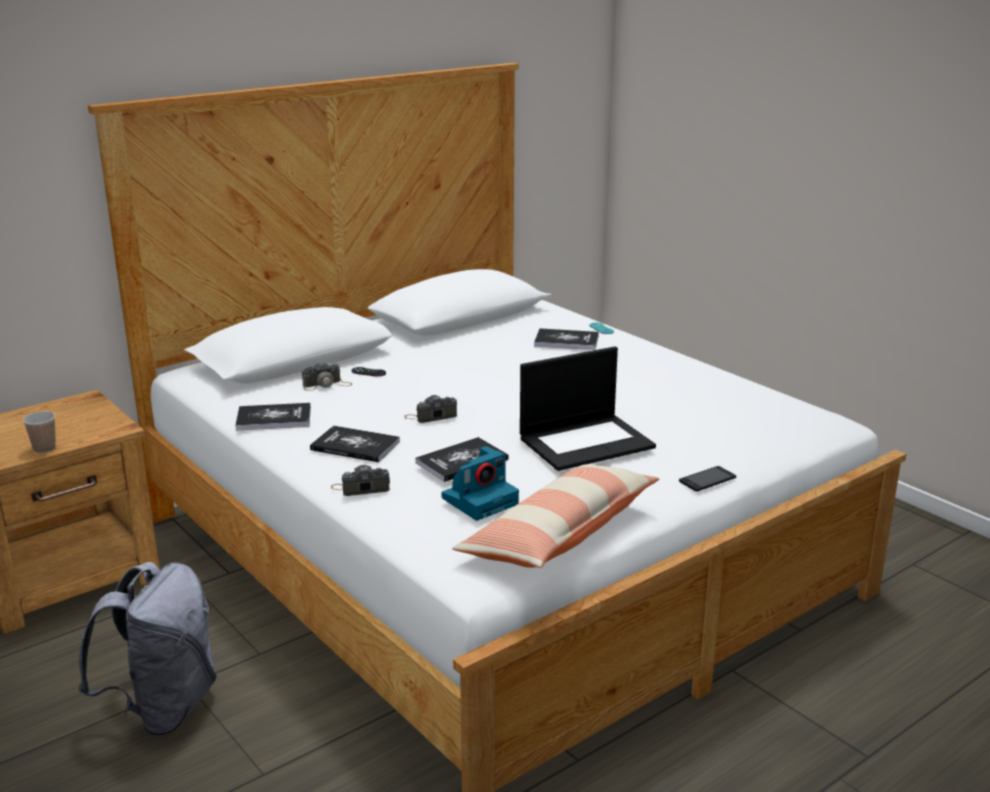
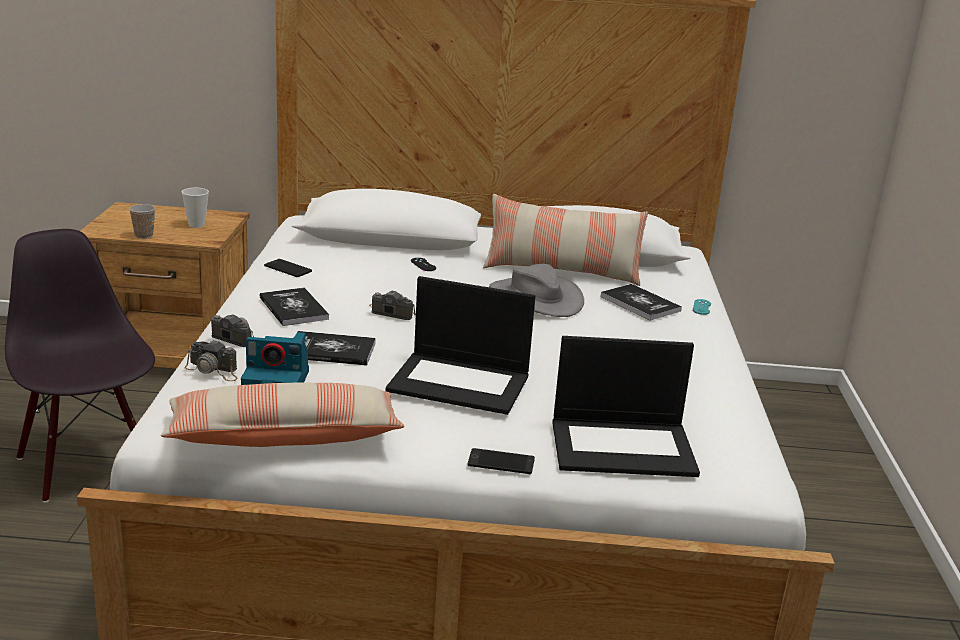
camera: 40 degrees right, 0 degrees up
(74, 419) = (196, 225): none -> cup
(163, 708) = (89, 465): grey backpack -> black chair
(274, 418) = (288, 269): book -> phone
(327, 385) = (373, 261): camera -> camera (213, 370)
(470, 338) = (562, 271): none -> pillow
(499, 364) = (535, 298): none -> grey hat
(745, 435) = (624, 447): none -> laptop

